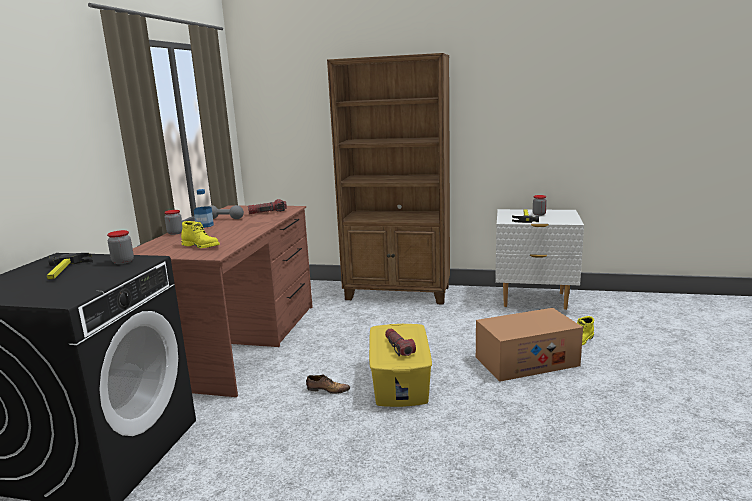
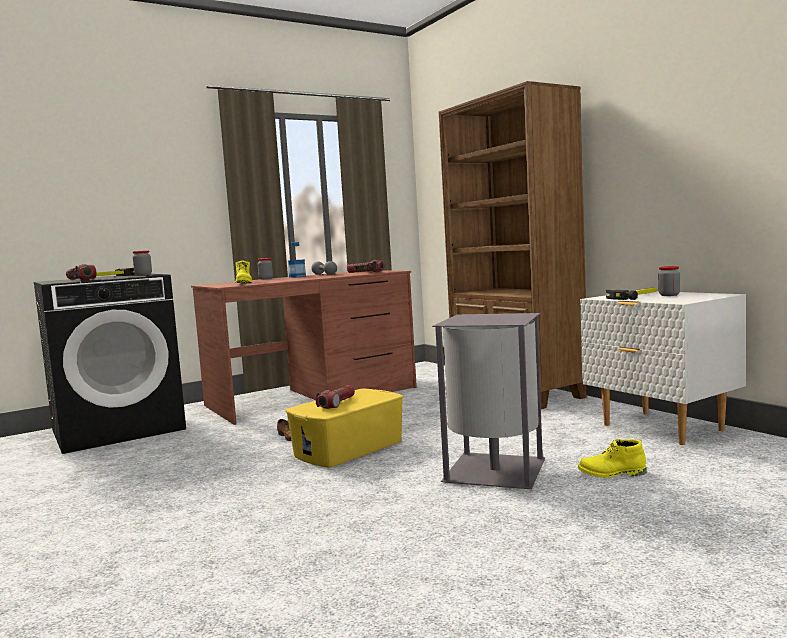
camera: 45 degrees right, 10 degrees down
(67, 287) = (80, 280): none -> flashlight
(526, 361) = (497, 470): cardboard box -> grey trash can

